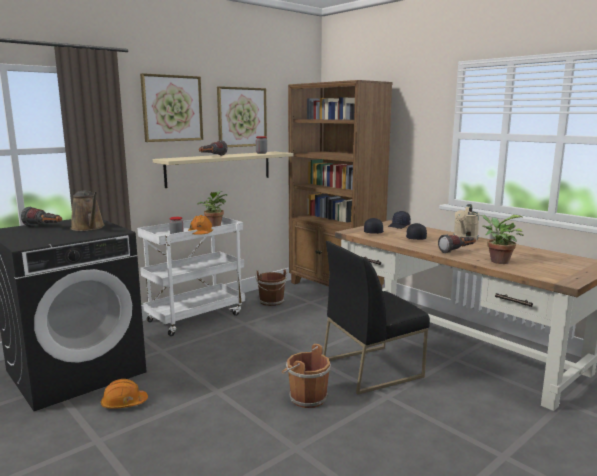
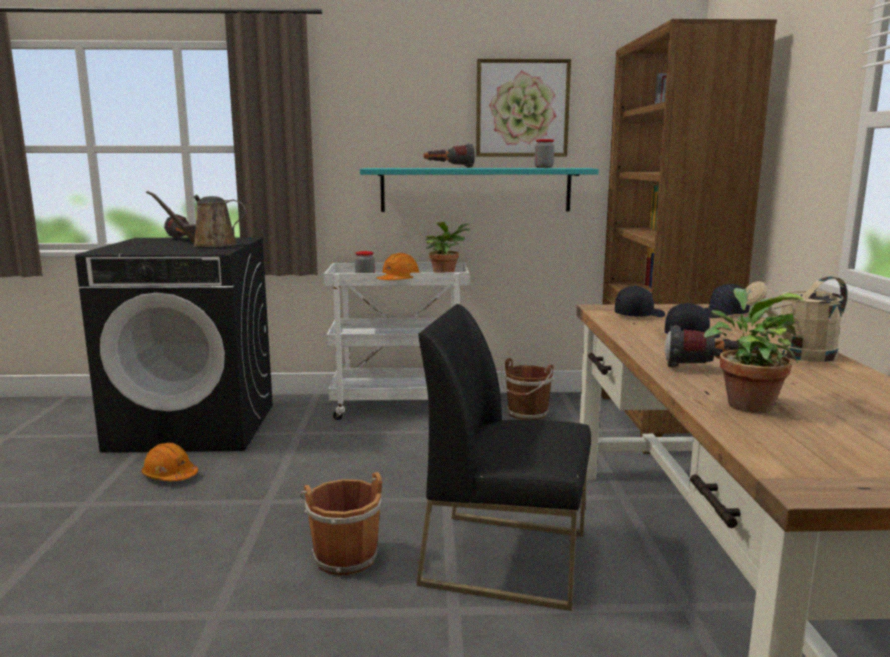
camera: 40 degrees right, 0 degrees up
(89, 228) = (209, 245): brown watering can -> brown watering can turned 75 degrees clockwise
(172, 108) = (399, 94): picture -> none
(219, 168) = (475, 190): beige shelf -> turquoise shelf

